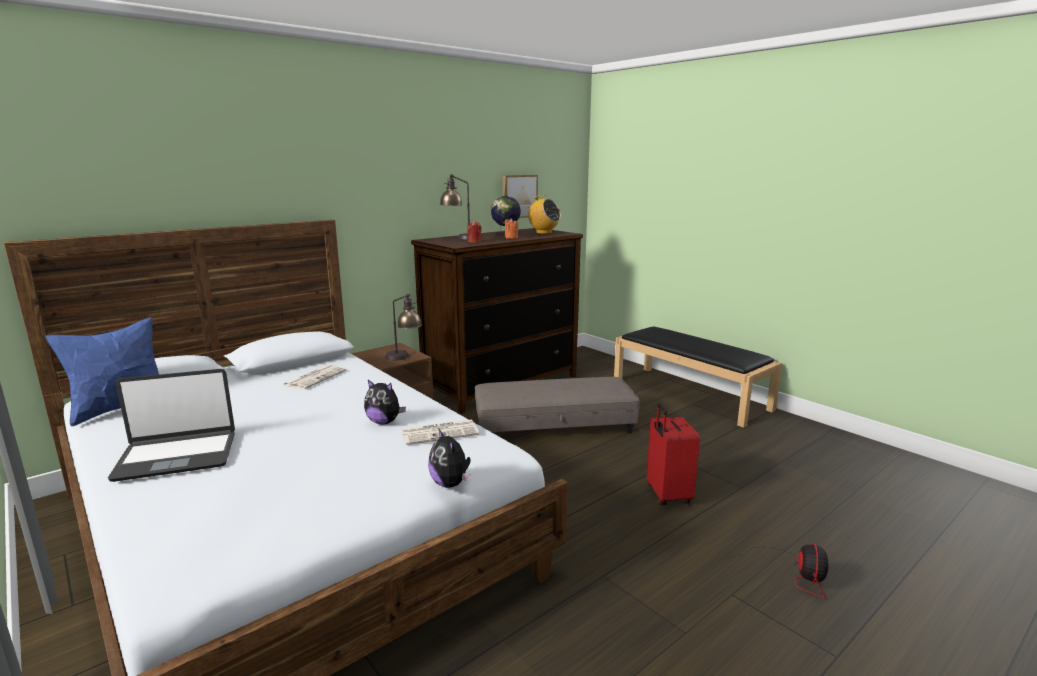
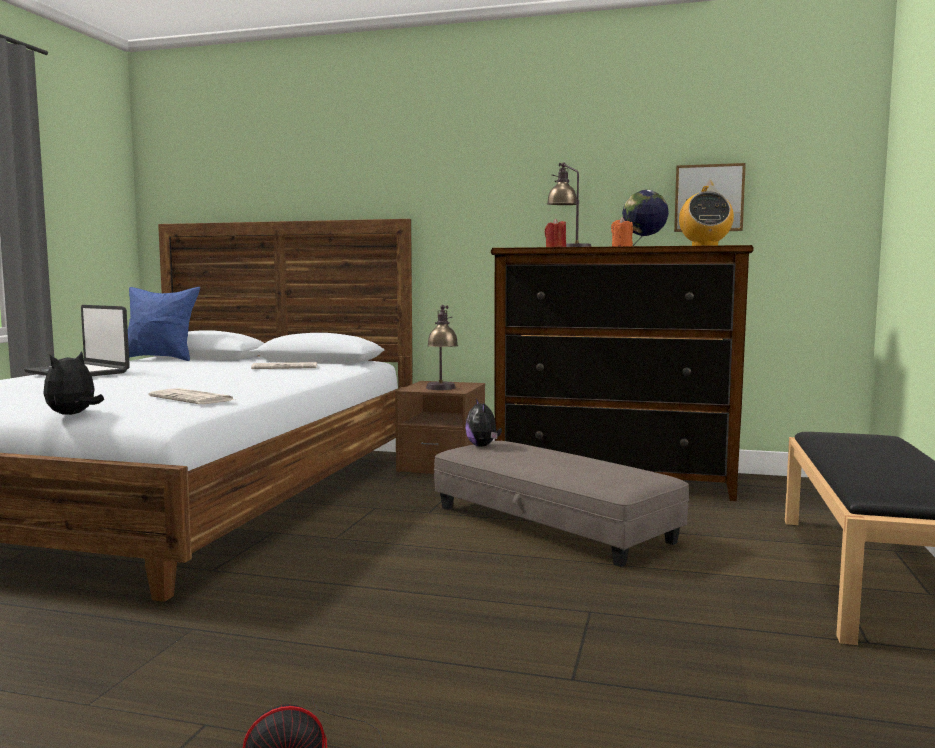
camera: 55 degrees right, 10 degrees down
(384, 422) = (201, 388): plush toy -> plush toy (483, 446)
(666, 495) = (454, 626): red suitcase -> none

